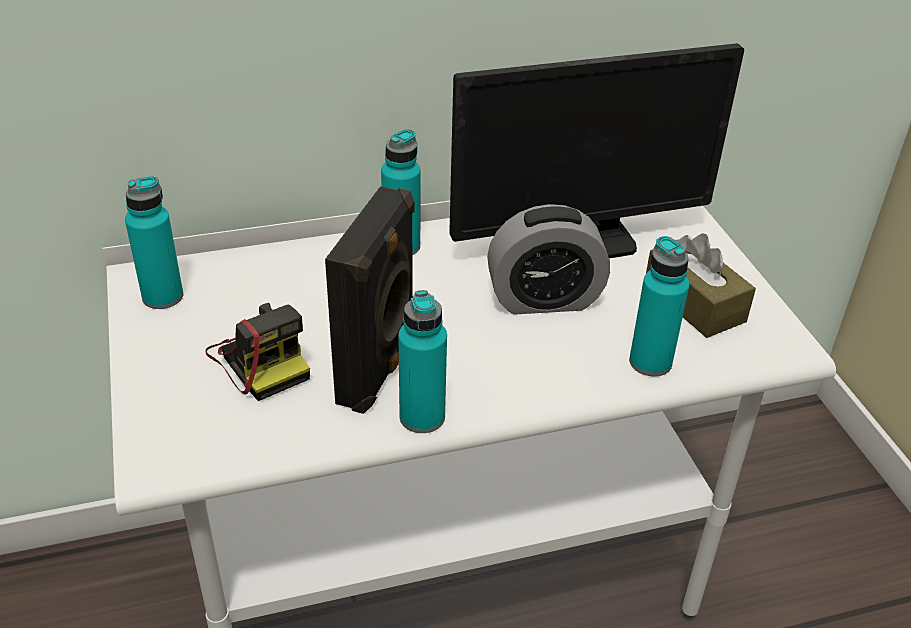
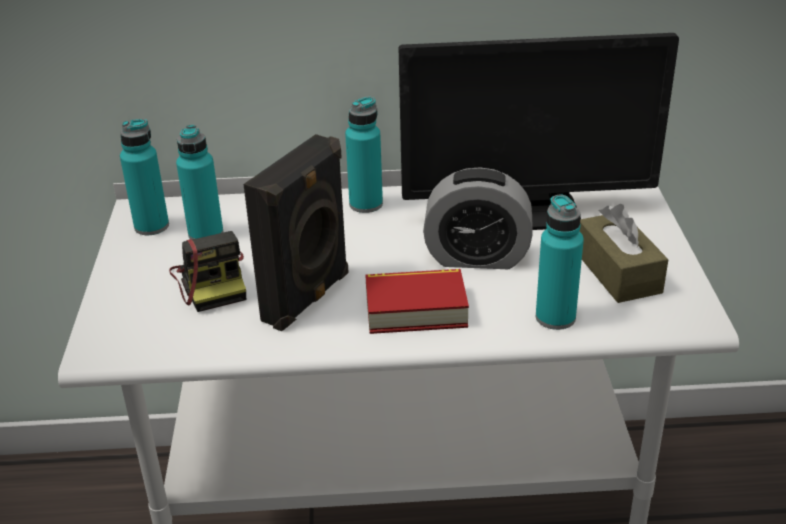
camera: 15 degrees right, 5 degrees down
(422, 417) = (330, 339): turquoise bottle -> turquoise bottle (206, 234)
(501, 369) = (416, 309): none -> book

